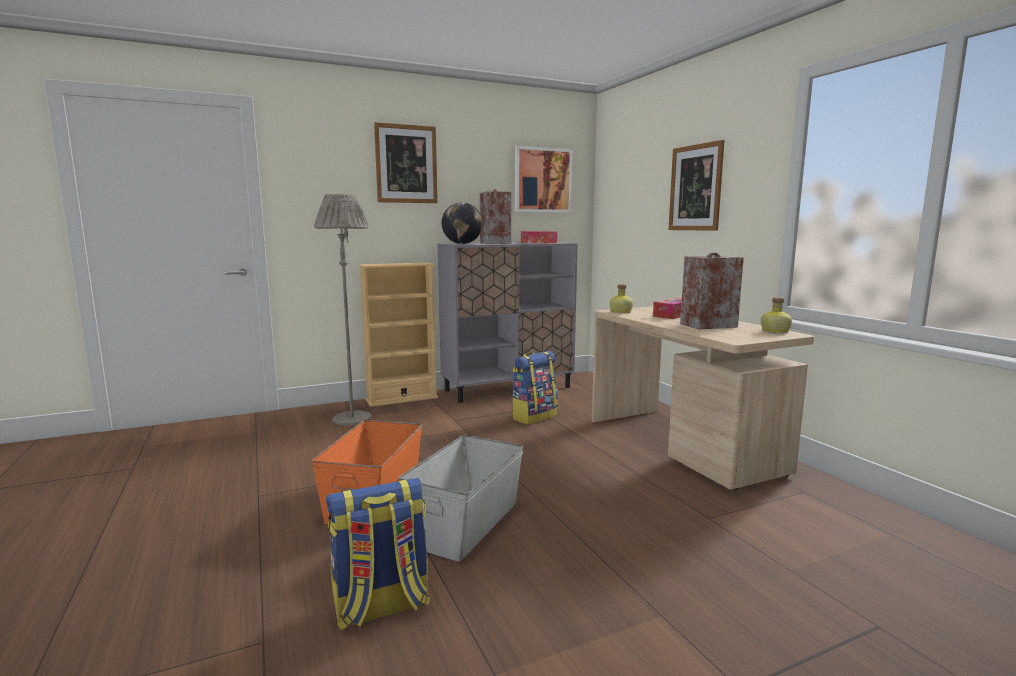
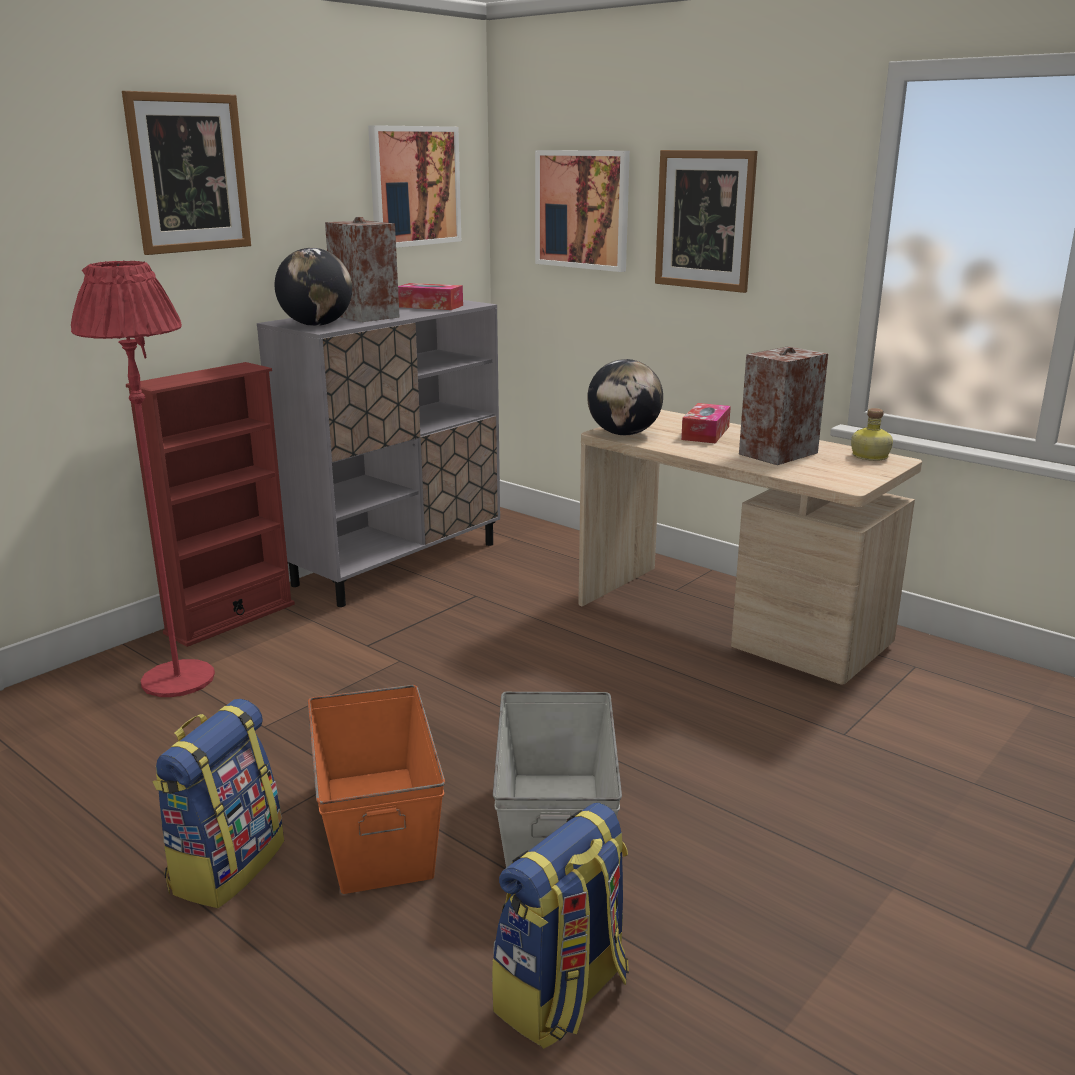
camera: 25 degrees left, 10 degrees up
(352, 418) = (178, 679): grey floor lamp -> red floor lamp
(402, 399) = (230, 618): beige bookcase -> red bookcase
(534, 416) = (487, 613): backpack -> backpack (226, 865)
(620, 312) = (624, 434): bottle -> globe
(635, 190) = (582, 209): none -> picture

